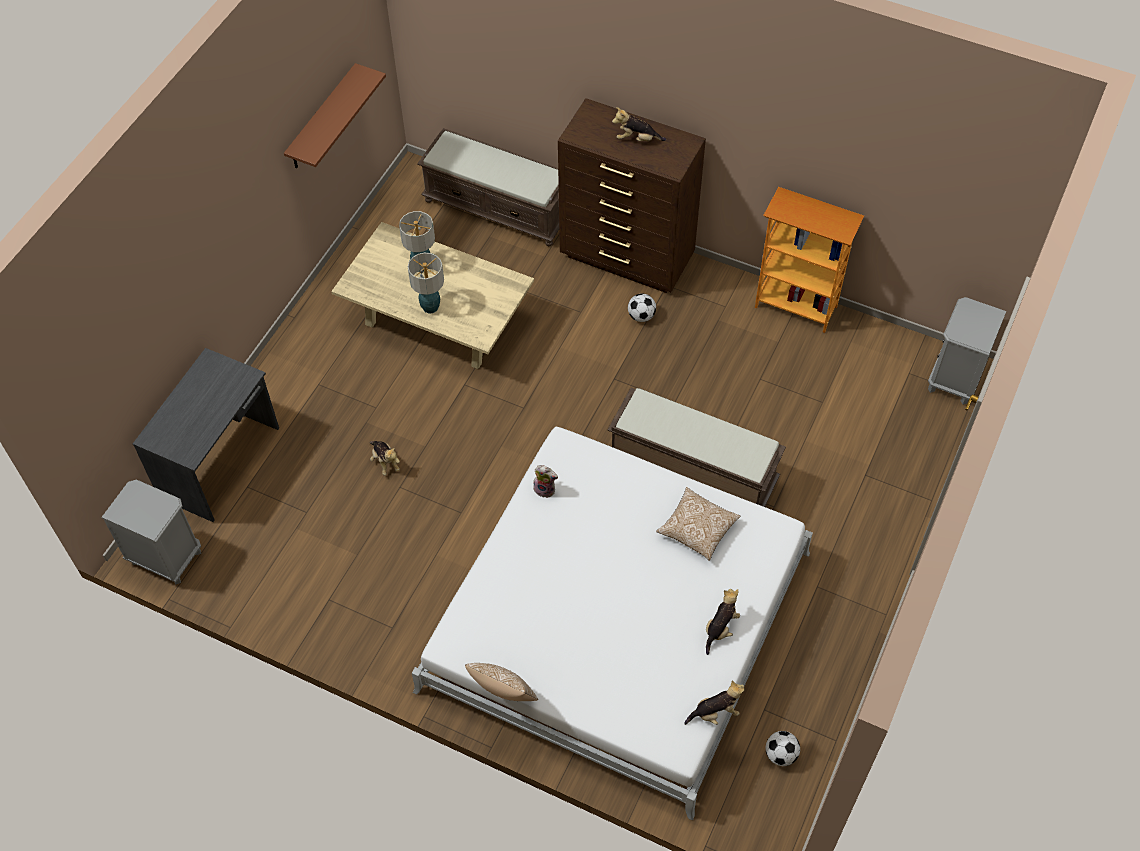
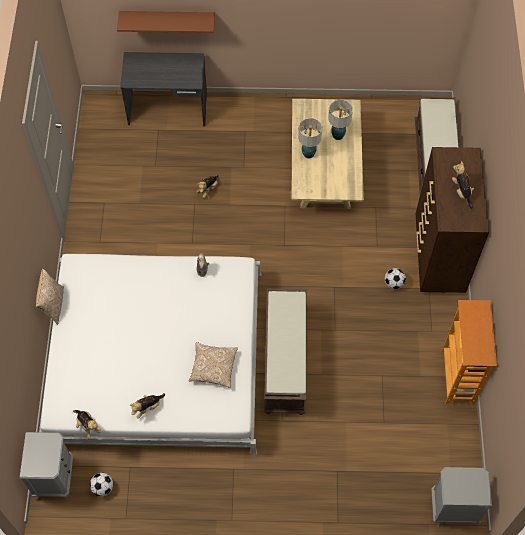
camera: 65 degrees right, 5 degrees up
(166, 558) = (96, 114): grey nightstand -> grey nightstand (54, 477)
(322, 118) = (373, 17): brown shelf -> brown shelf (167, 19)
(720, 628) = (147, 407): plush toy -> plush toy turned 135 degrees clockwise

